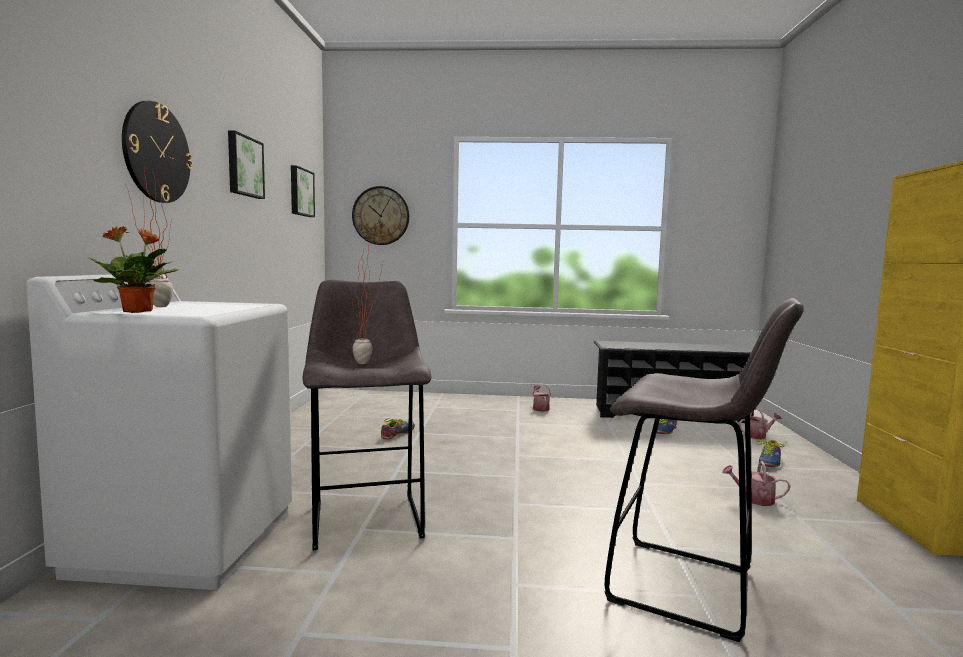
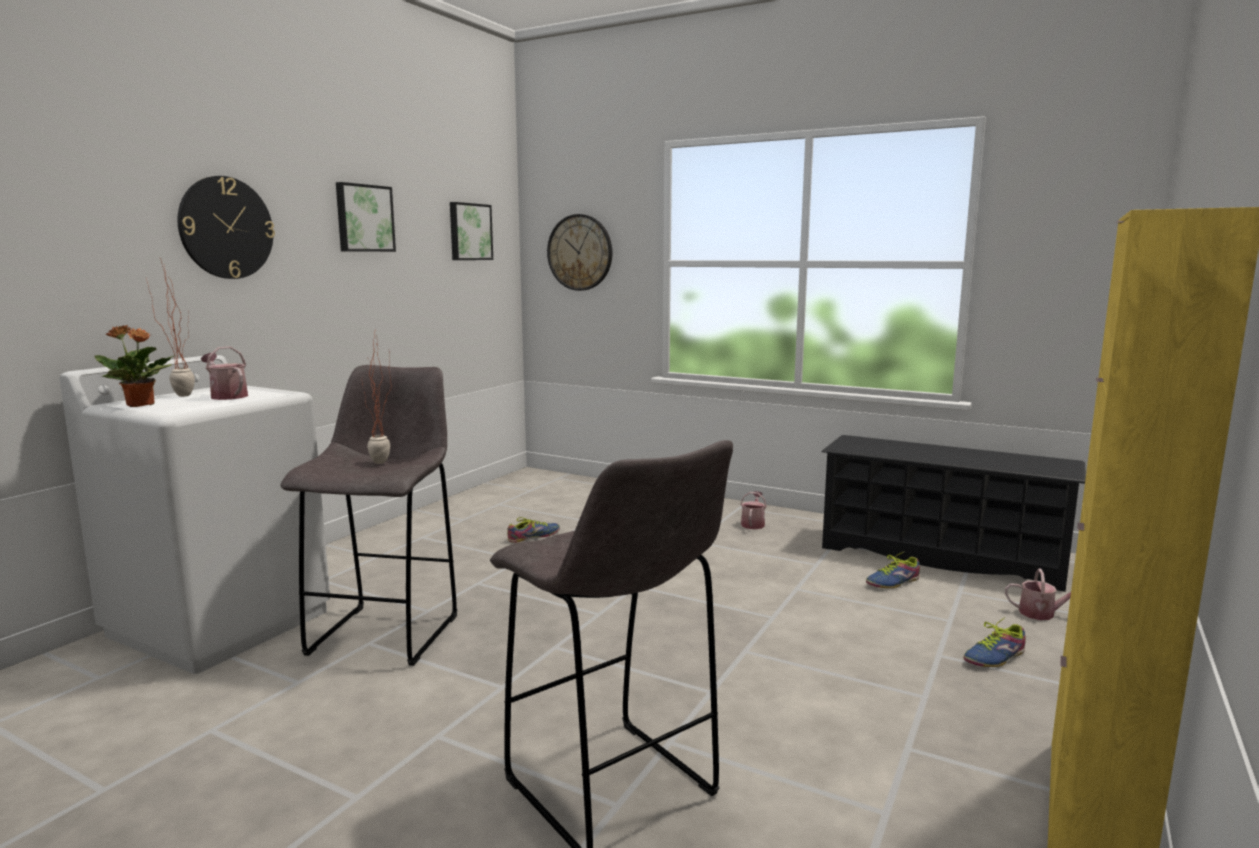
camera: 25 degrees right, 5 degrees up
(754, 499) = (878, 706): watering can -> watering can (227, 396)

